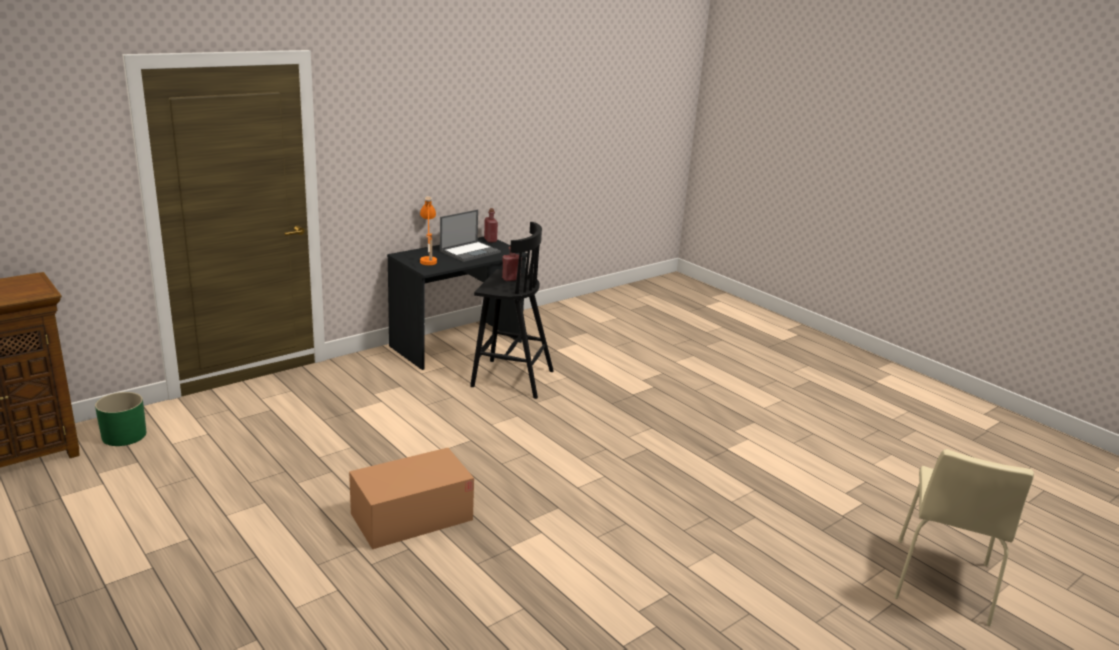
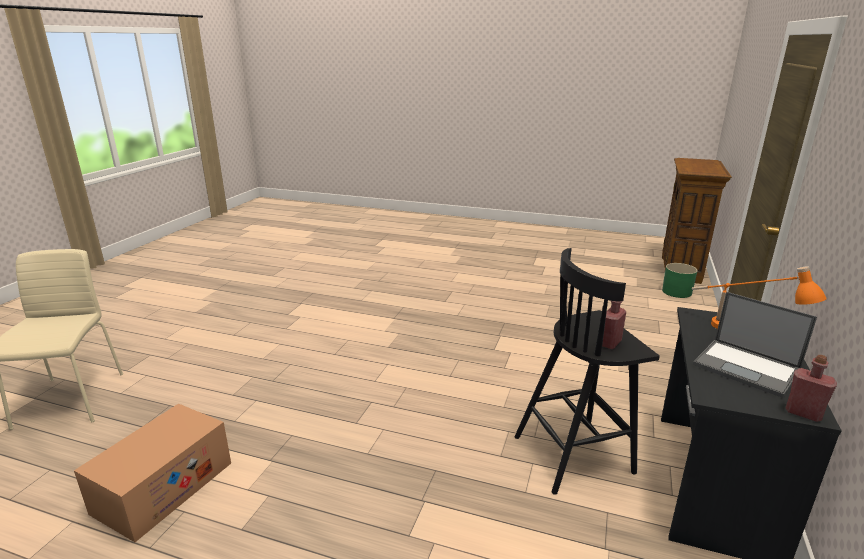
camera: 150 degrees right, 0 degrees up
(412, 517) = (465, 312): cardboard box -> cardboard box (163, 487)
(470, 251) = (747, 367): laptop -> laptop turned 60 degrees counterclockwise

